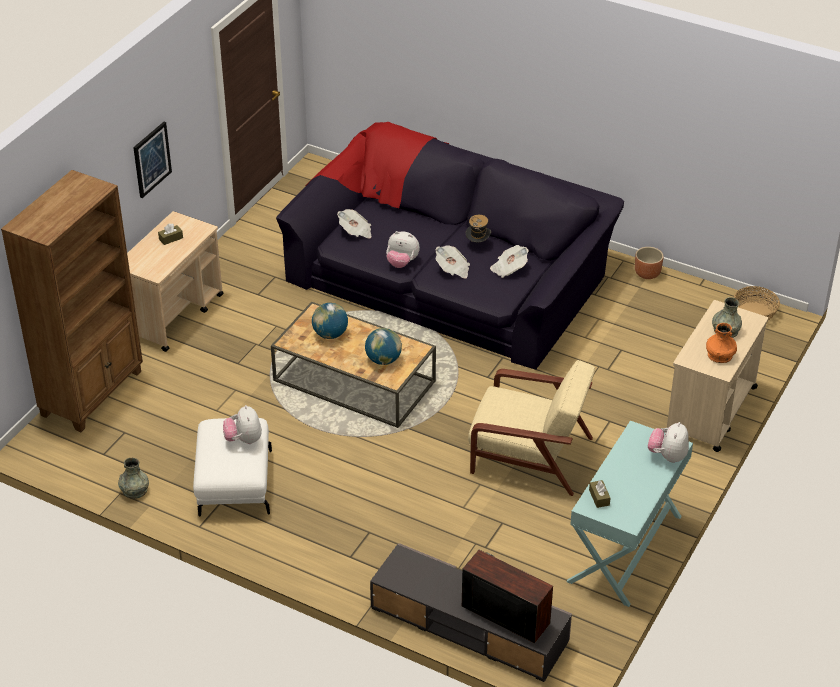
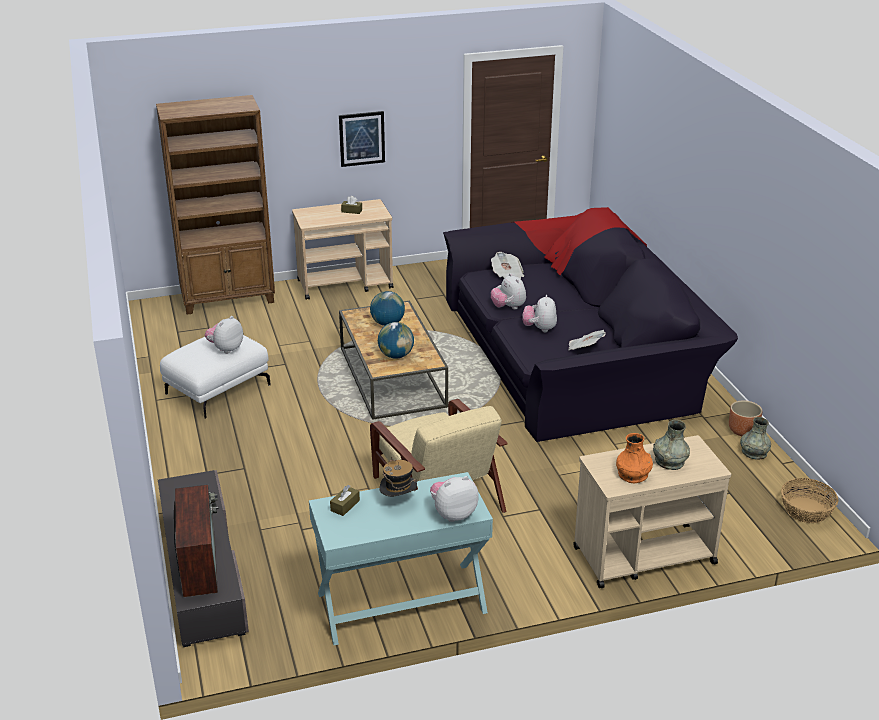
camera: 45 degrees right, 10 degrees down
(134, 490) = (158, 359): grey vase -> grey vase (754, 453)
(453, 270) = (539, 329): newspaper -> plush toy
(478, 244) = (587, 324): hat -> hat (398, 501)

